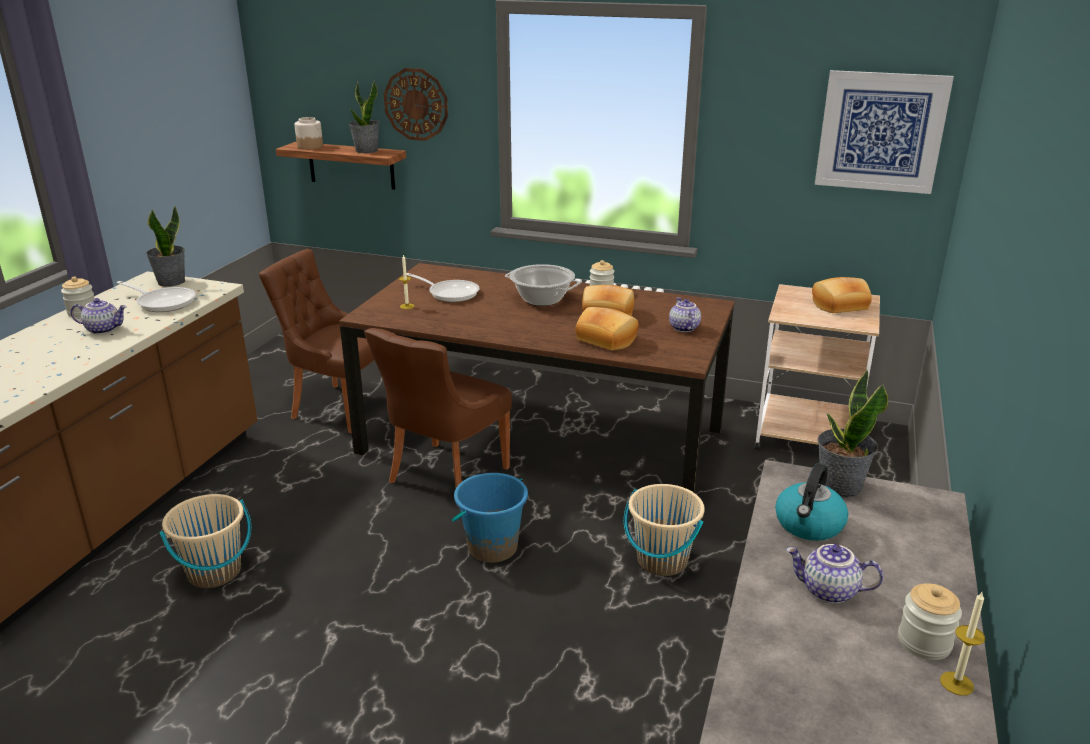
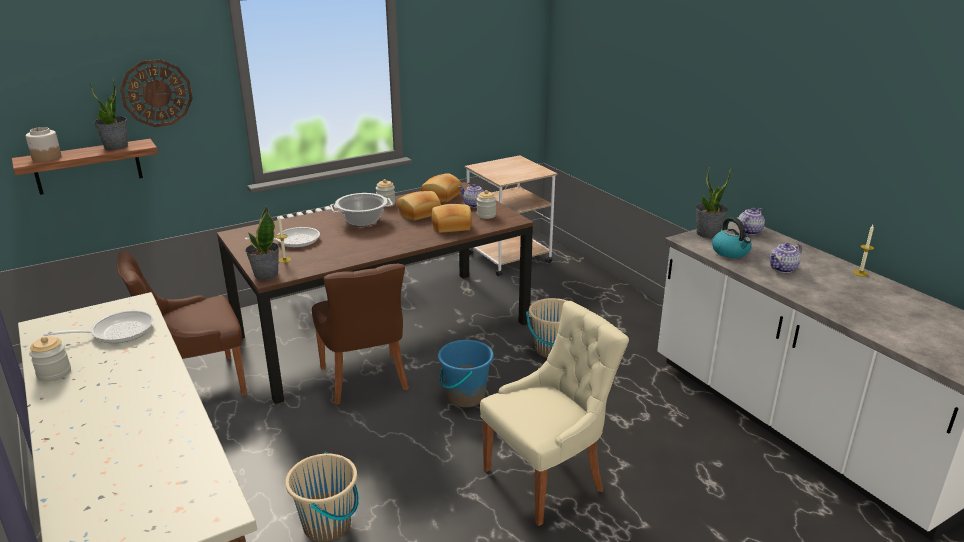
camera: 50 degrees left, 0 degrees up
(104, 329) = (121, 371): teapot -> teapot (748, 231)
(171, 282) = (75, 318): potted plant -> potted plant (265, 274)
(410, 678) = (547, 478): none -> beige chair
(840, 306) = (515, 166): bread -> bread (442, 196)
(880, 132) = (505, 51): picture -> none
(924, 642) = (832, 267): jar -> jar (486, 215)

